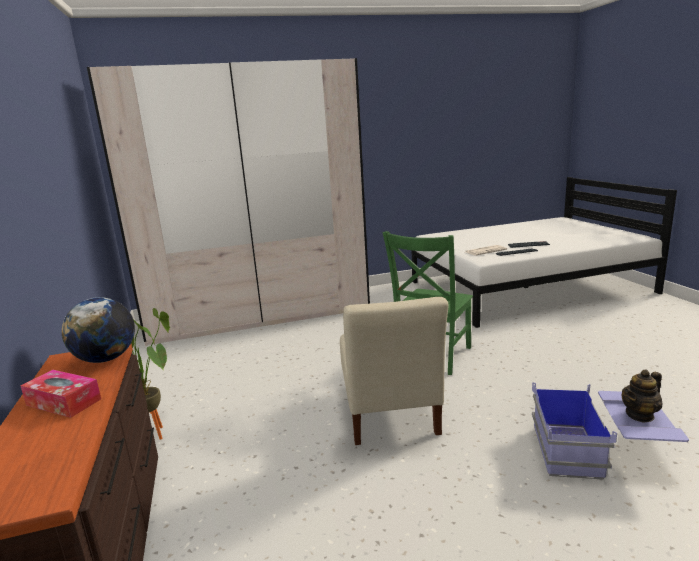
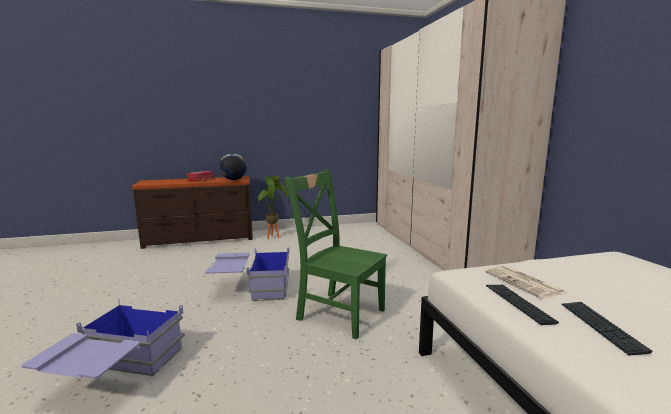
camera: 90 degrees right, 5 degrees down
(389, 413) = (251, 289): beige chair -> blue storage box
(640, 415) = (85, 357): teapot -> none

